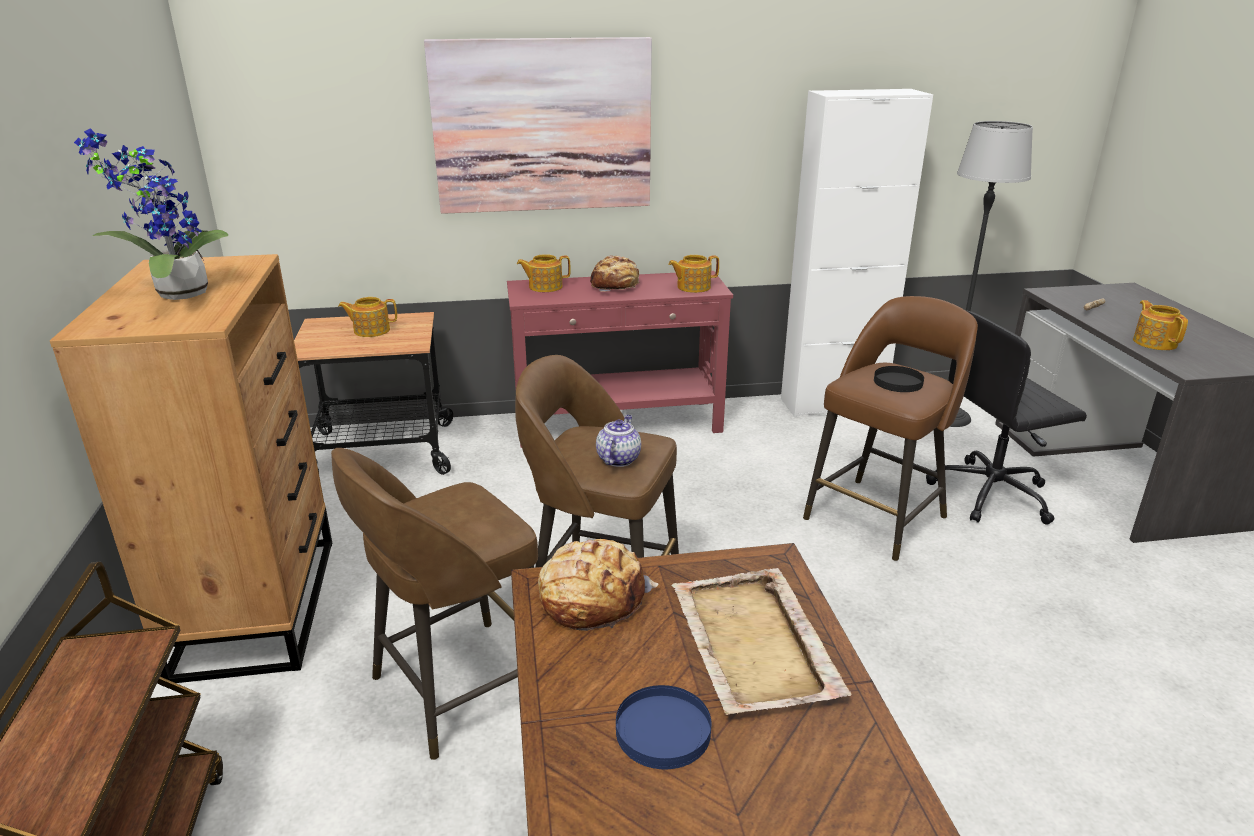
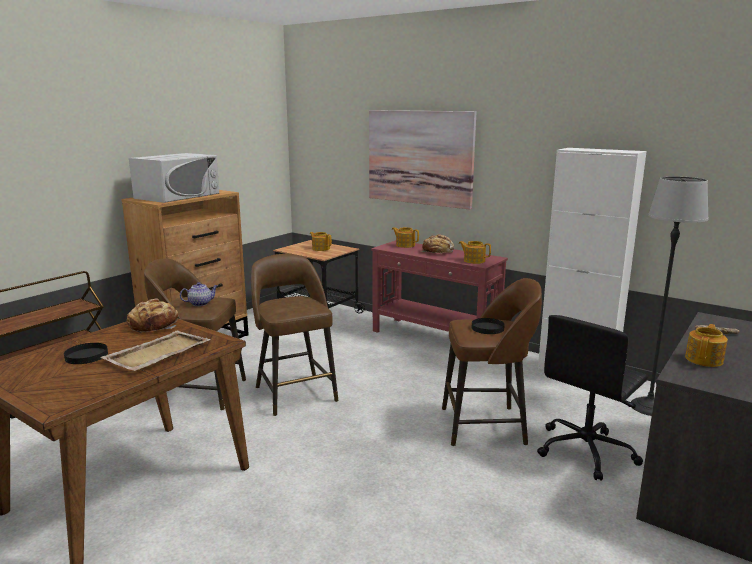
camera: 45 degrees right, 10 degrees down
(176, 294) = (177, 195): potted plant -> white microwave
(618, 459) = (287, 308): teapot -> teapot (200, 303)
(663, 731) = (86, 356): blue plate -> black plate
(993, 494) = (586, 451): black office chair -> black office chair turned 75 degrees counterclockwise

